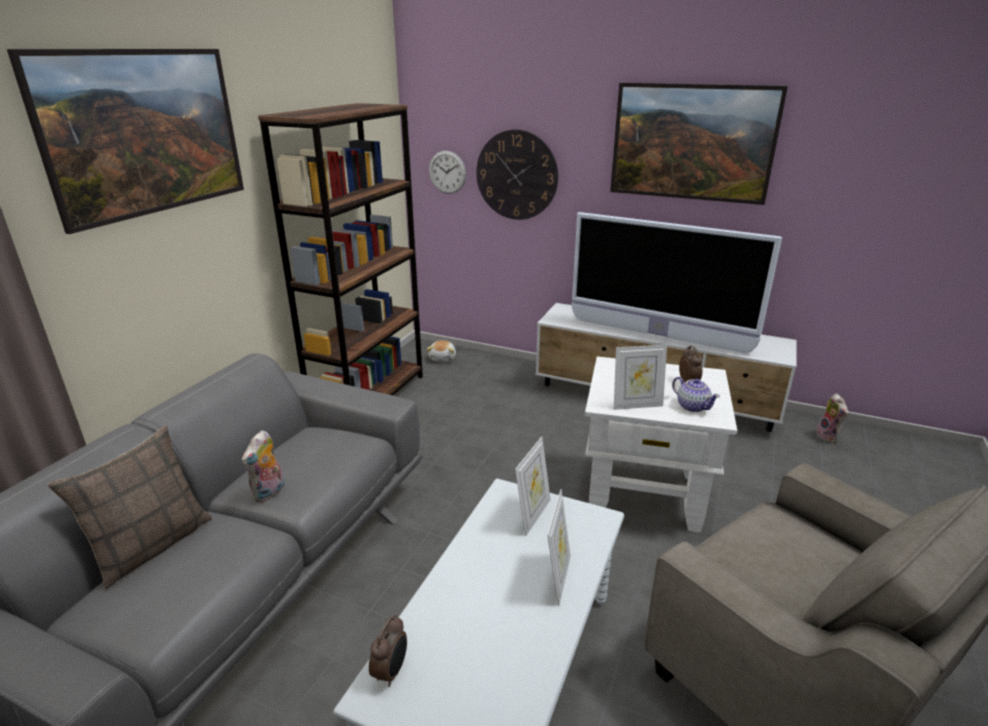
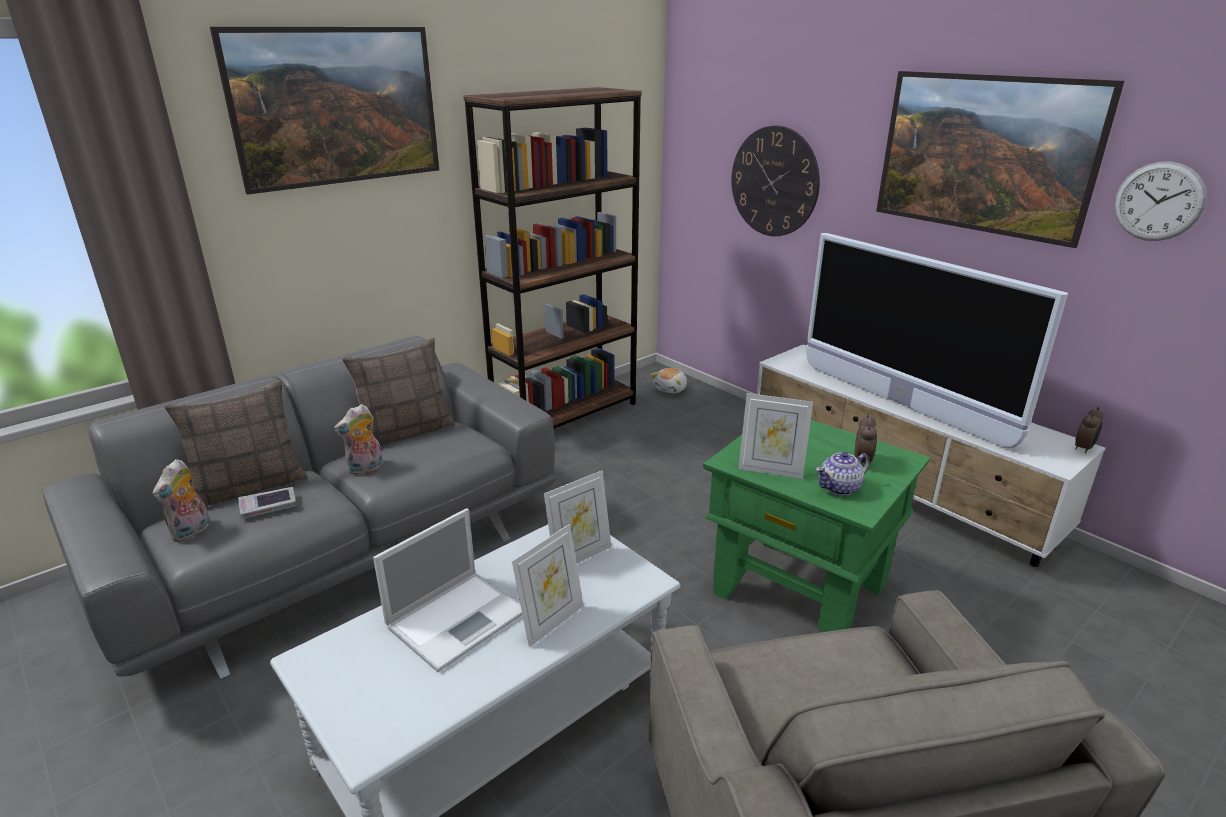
camera: 25 degrees right, 0 degrees up
(199, 559) = (268, 507): none -> book
(278, 447) = (406, 432): none -> pillow
(391, 671) = (337, 647): alarm clock -> alarm clock (1084, 448)
(447, 172) = (703, 172): wall clock -> wall clock (1158, 201)
(479, 602) = (458, 618): none -> laptop
(645, 493) = (799, 590): white side table -> green side table
(692, 406) = (840, 488): teapot -> teapot turned 75 degrees clockwise
(828, 437) = (1124, 597): plush toy -> plush toy (192, 532)

